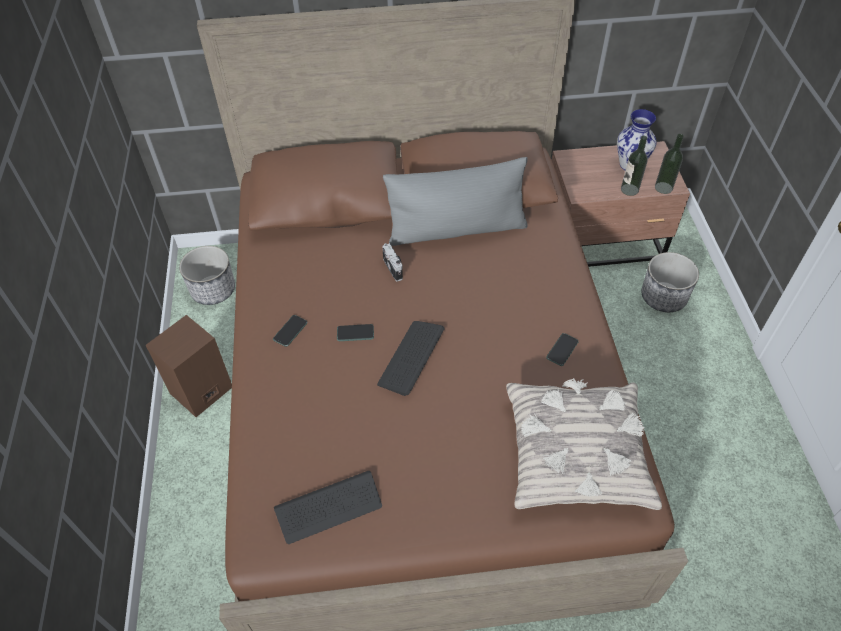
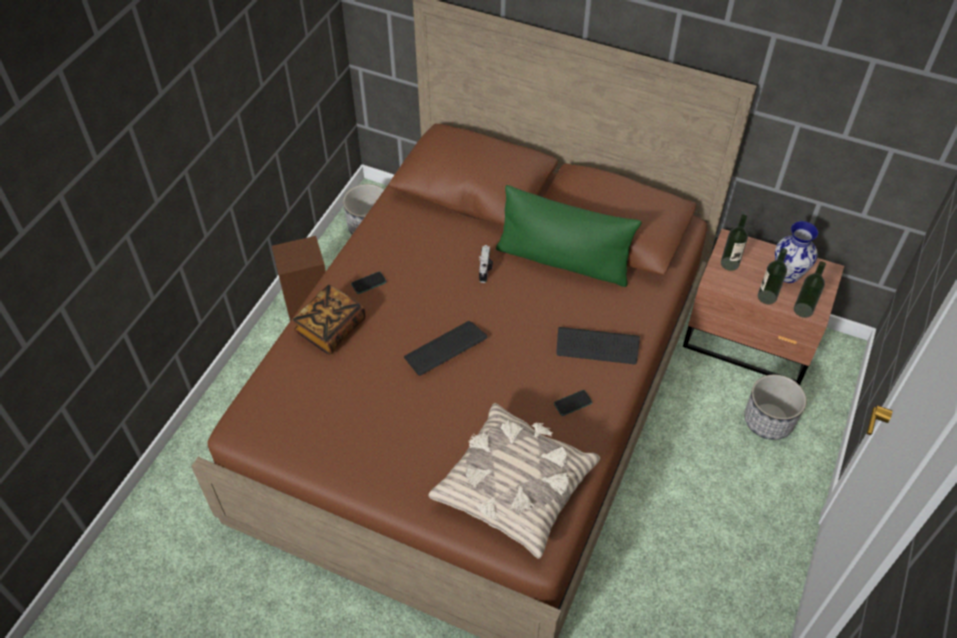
camera: 30 degrees right, 0 degrees up
(283, 393) = (331, 328): none -> book
(329, 508) = (305, 427): keyboard -> keyboard (597, 347)
(355, 333) = (416, 308): phone -> none
(456, 229) = (563, 261): grey pillow -> green pillow
(581, 176) = (729, 263): none -> bottle

